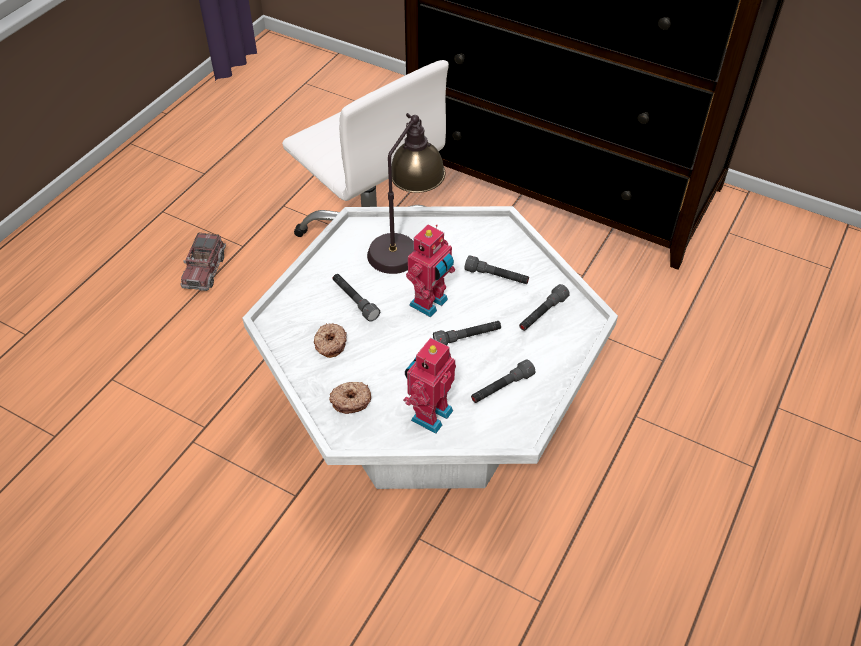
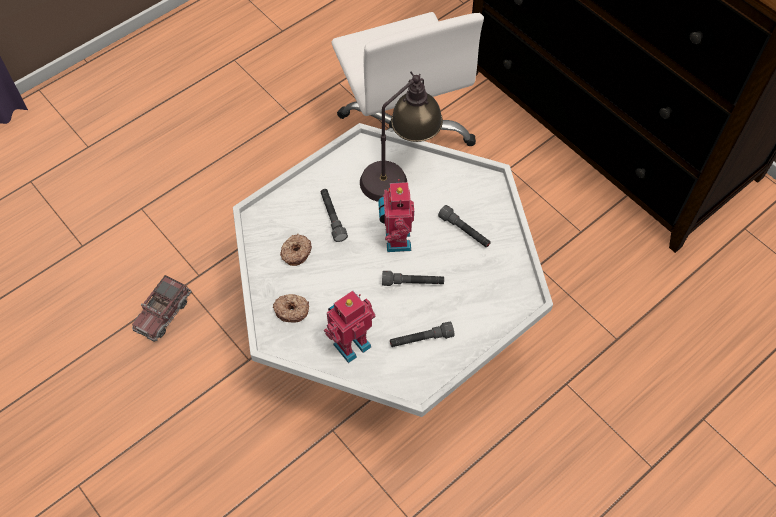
camera: 20 degrees right, 10 degrees up
(204, 270) = (249, 128): toy truck -> toy truck (163, 313)
(430, 303) = (395, 240): toy robot -> toy robot turned 120 degrees clockwise
(542, 314) = (488, 280): grey flashlight -> none

